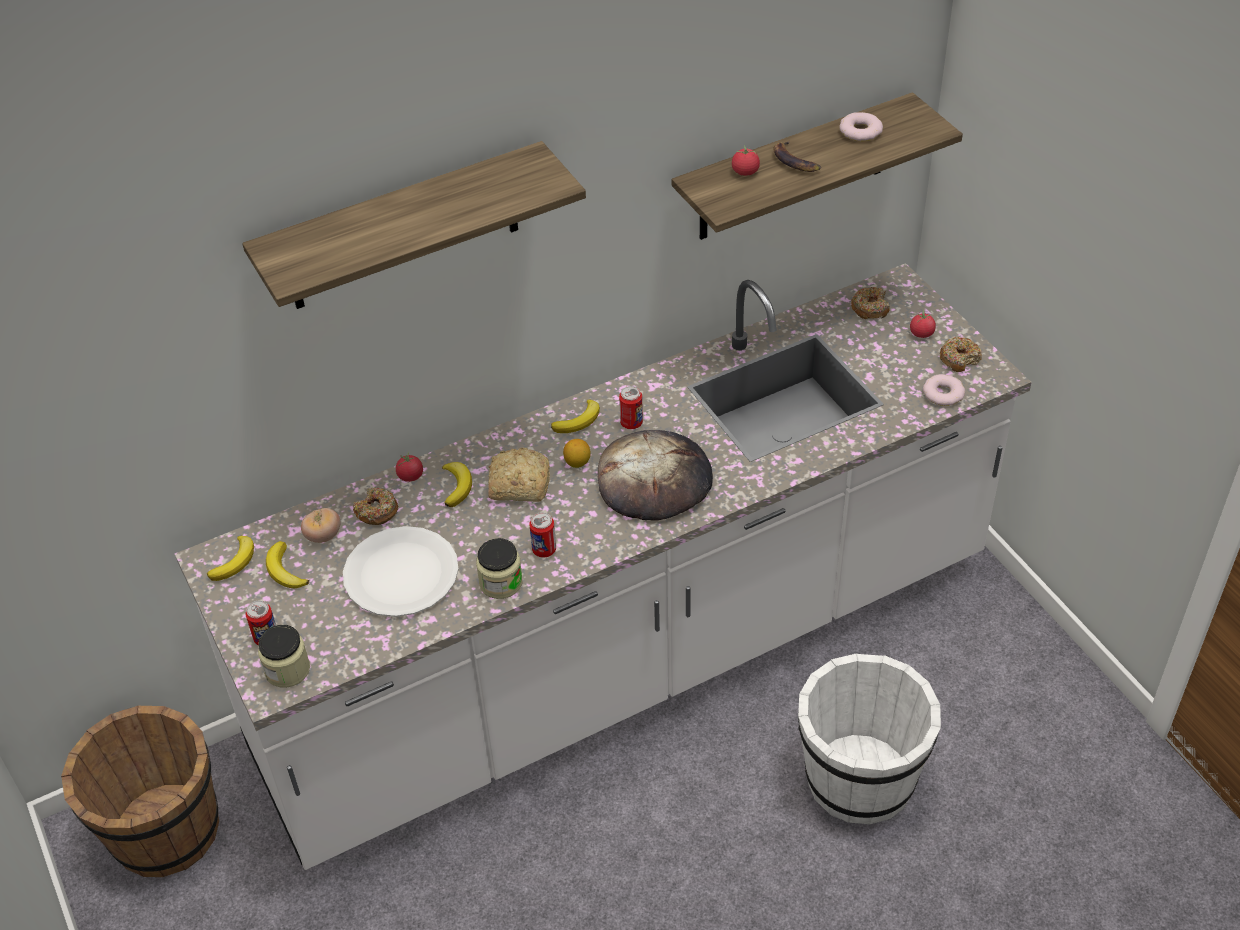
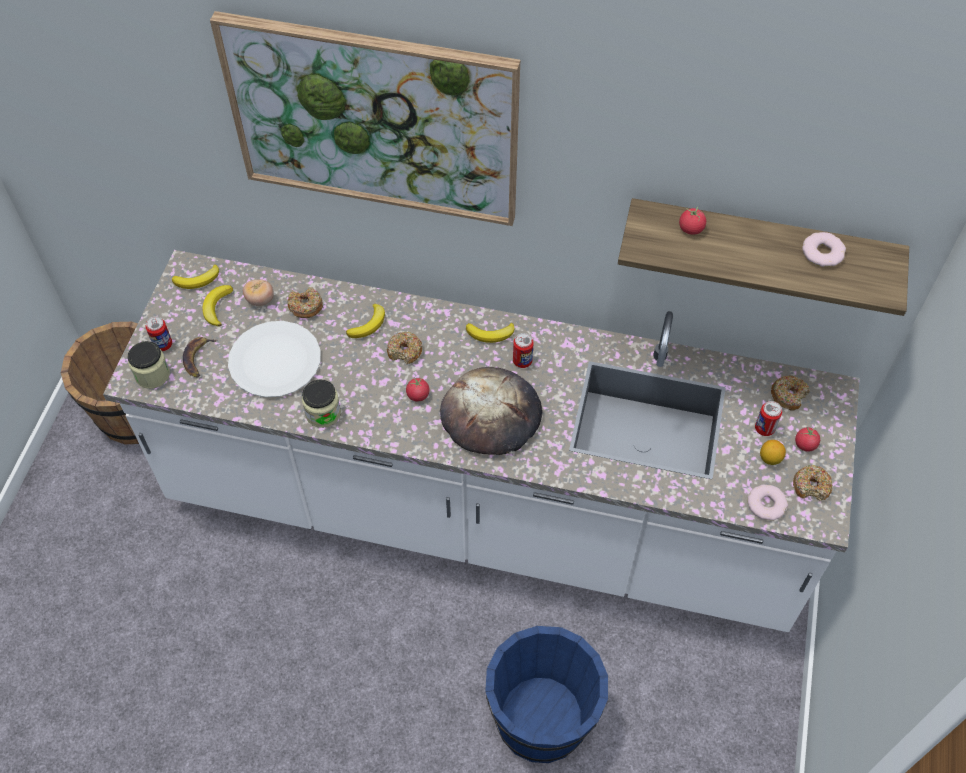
camera: 40 degrees right, 10 degrees up
(402, 229) = (374, 119): shelf -> picture
(410, 476) = (349, 296): tomato -> tomato (418, 395)
(517, 484) = (405, 351): bread -> donut
(544, 550) = (371, 411): can -> can (764, 428)
(577, 463) = (457, 364): lemon -> lemon (770, 458)
(795, 161) = (739, 244): banana -> banana (198, 358)
(859, 778) = (542, 717): white bucket -> blue bucket

